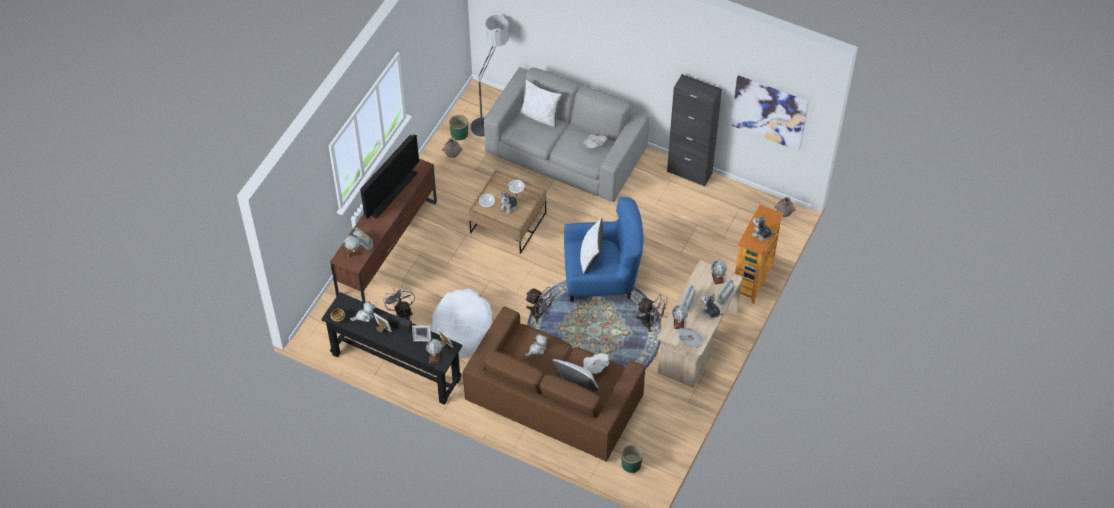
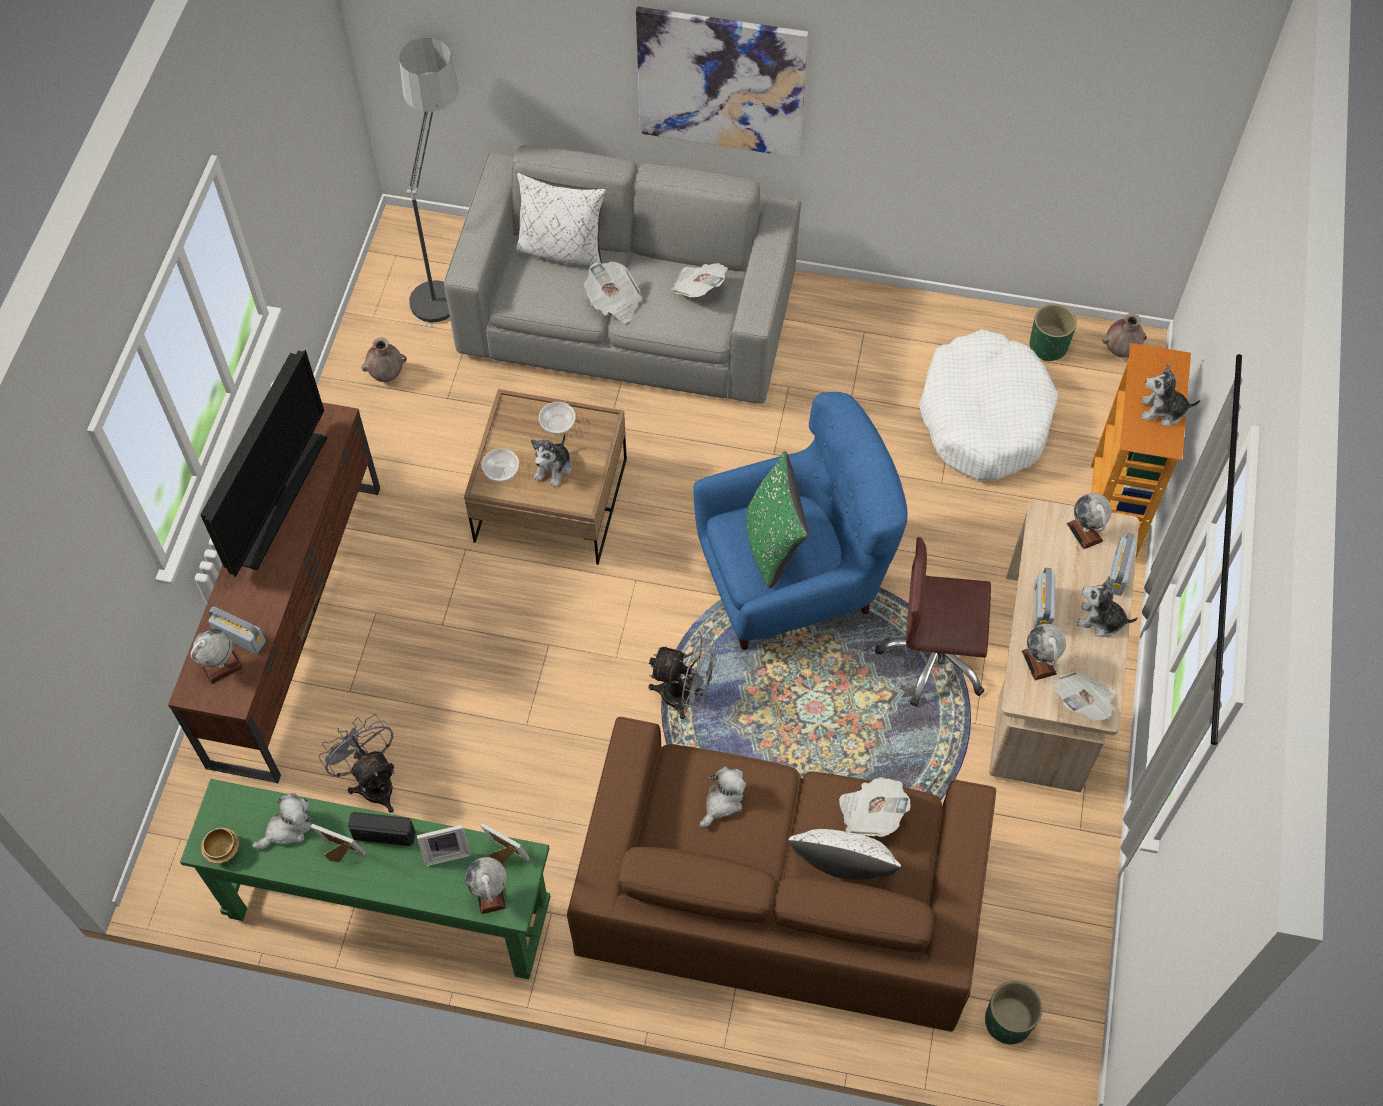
camera: 15 degrees left, 5 degrees up
(396, 367) = (389, 910): black console table -> green console table
(459, 134) = (389, 327): green planter -> green planter (1048, 346)
(461, 329) = (516, 778): white dog bed -> white dog bed (984, 417)
(555, 143) = (614, 302): none -> newspaper
(591, 257) = (773, 544): white pillow -> green pillow
(651, 323) = (934, 658): grey fan -> brown office chair
(689, 172) = (898, 306): black cabinet -> none
(769, 112) = (1098, 130): picture -> picture (721, 82)

